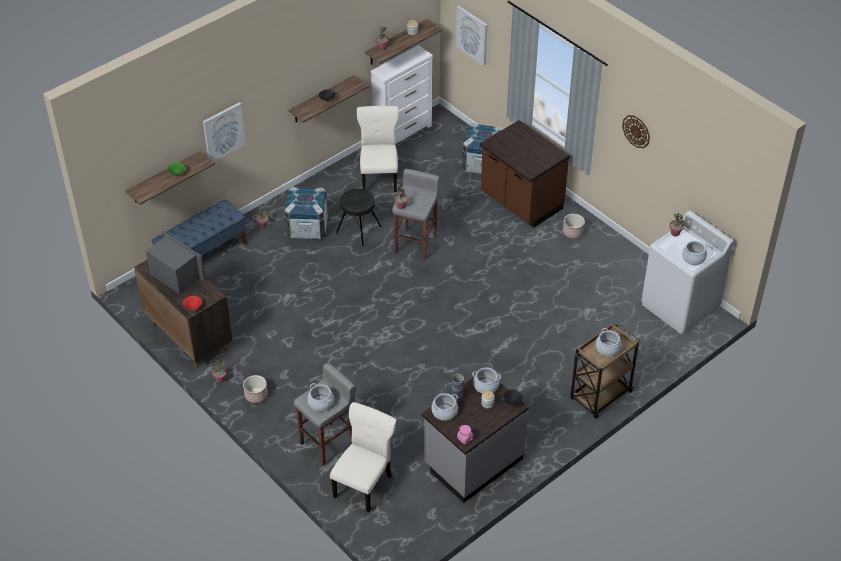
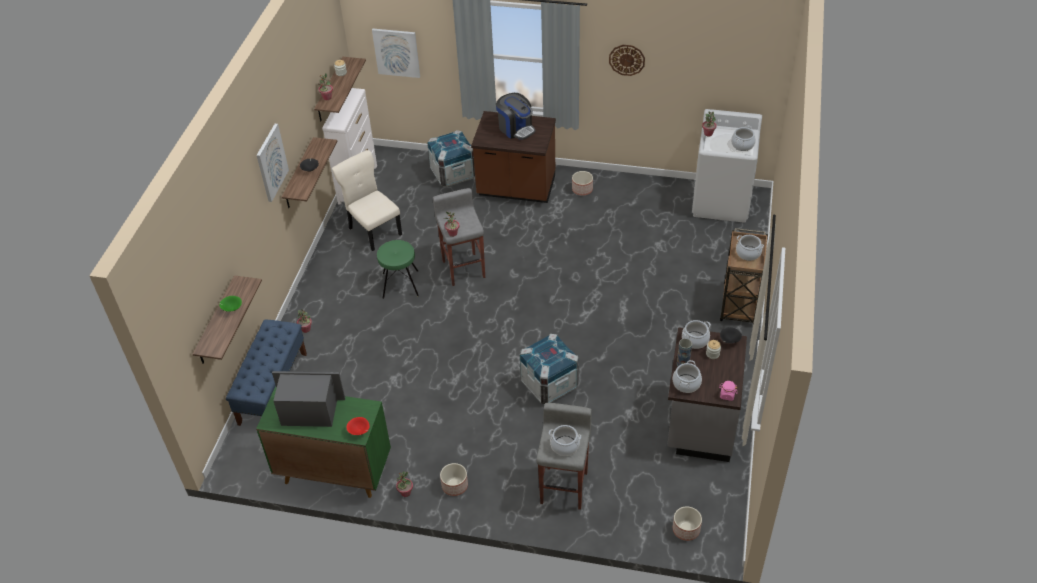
camera: 35 degrees left, 0 degrees up
(188, 336) = (333, 471): brown cabinet -> green cabinet
(223, 132) = (245, 245): picture -> picture (271, 162)
(307, 227) = (351, 307): crate -> crate (549, 384)
(358, 229) = (400, 284): black stool -> green stool
(364, 484) = (633, 502): beige chair -> none
(381, 527) = (686, 529): none -> planter
(528, 147) = (516, 128): none -> coffee machine

